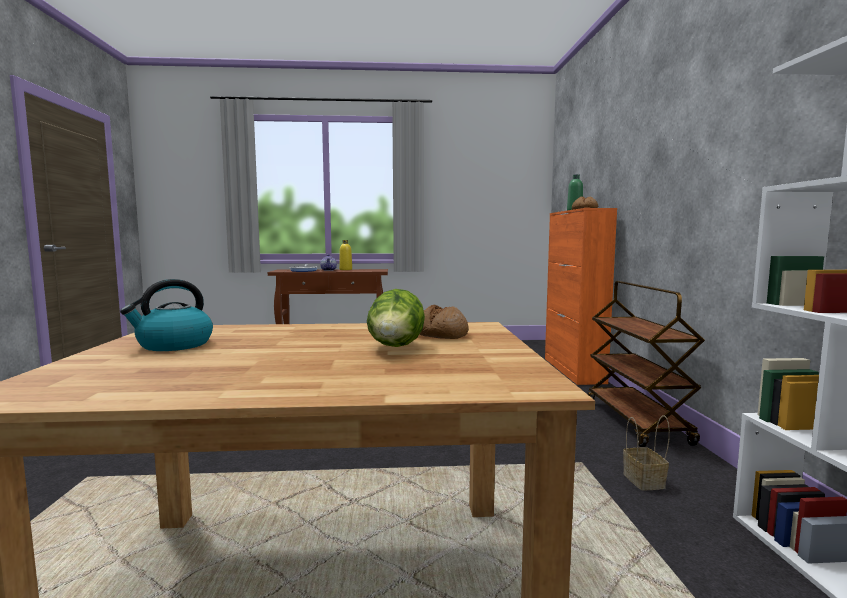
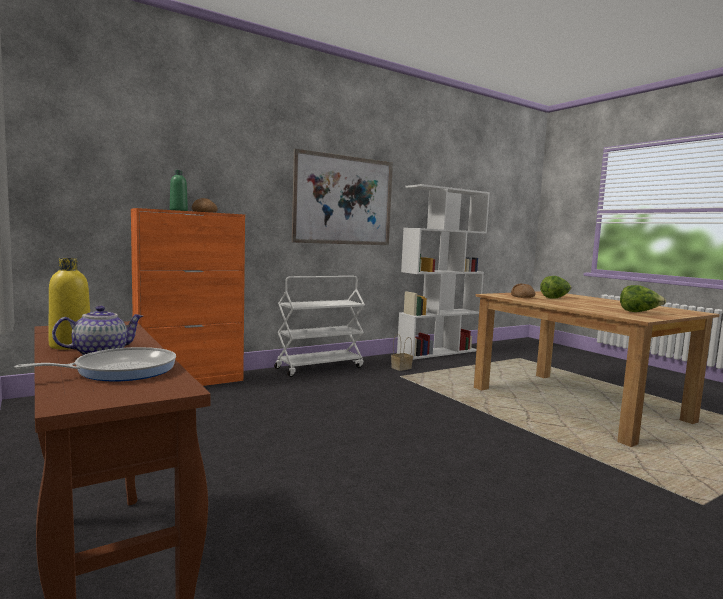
camera: 120 degrees left, 0 degrees up
(174, 345) = (639, 312): kettle -> lettuce
(636, 422) = (319, 367): brown cart -> white cart
(720, 156) = (344, 200): none -> picture

